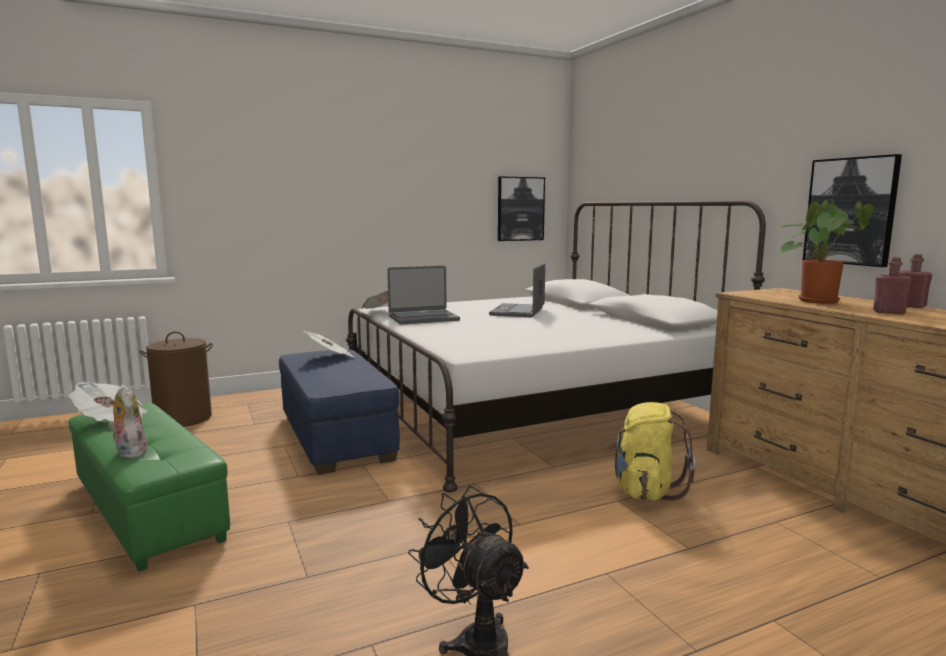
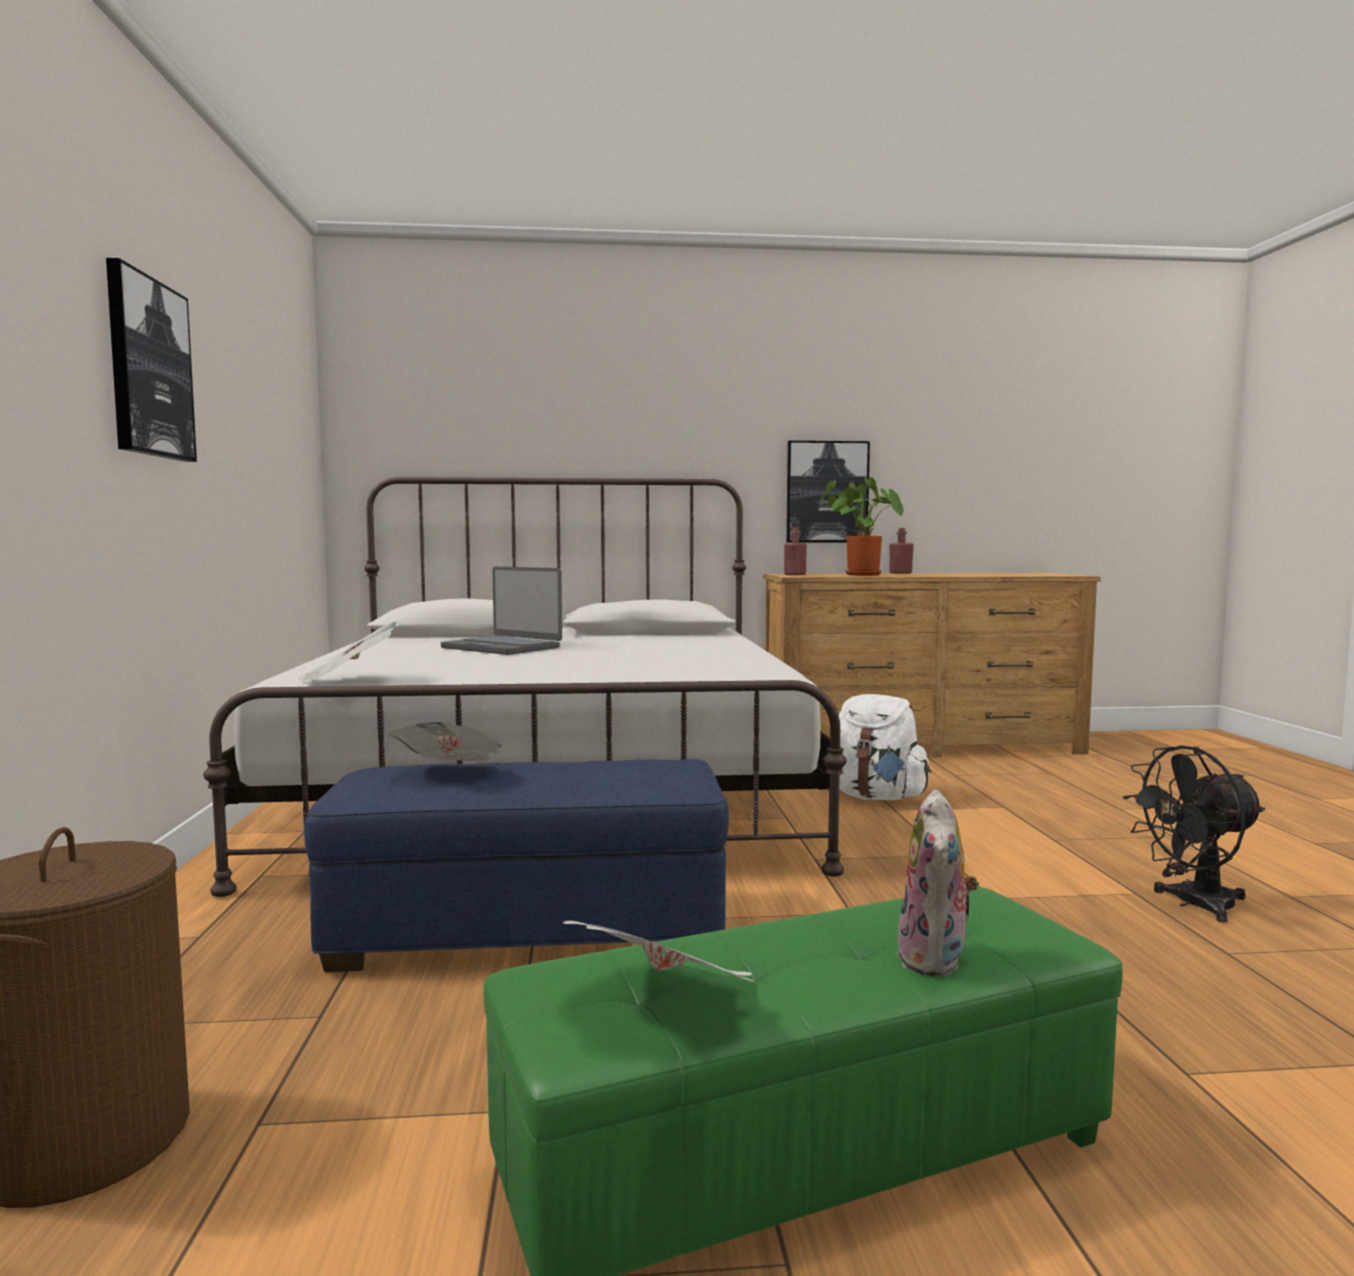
camera: 70 degrees left, 5 degrees down
(129, 452) = (936, 960): plush toy -> plush toy turned 60 degrees counterclockwise
(423, 318) = (470, 672): laptop -> none
(520, 209) = (294, 483): picture -> picture (149, 368)
(645, 491) = (875, 797): yellow backpack -> white backpack
(889, 312) = (930, 575): red bottle -> red bottle (795, 574)

